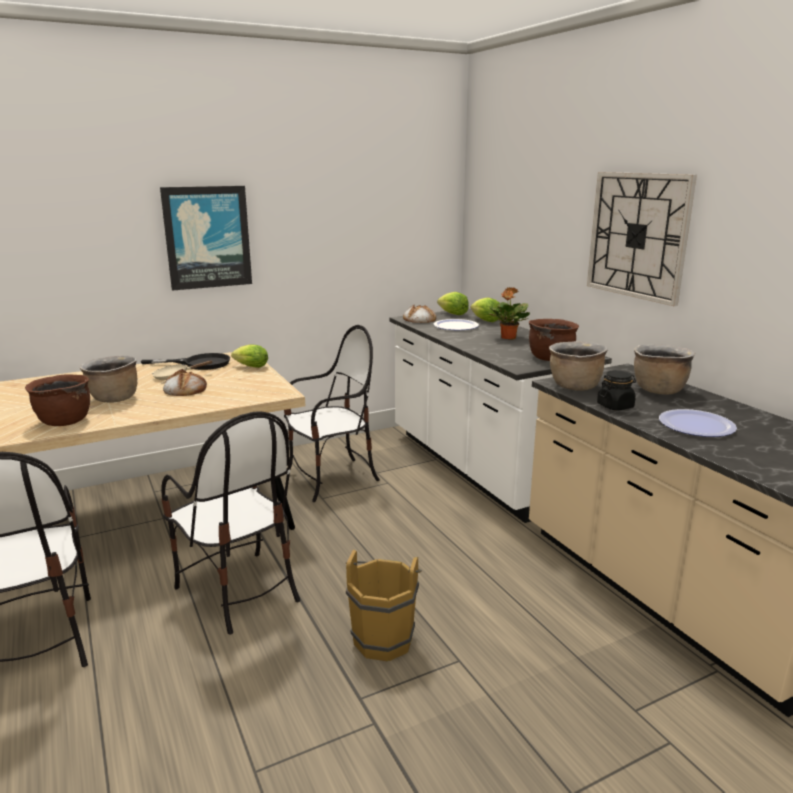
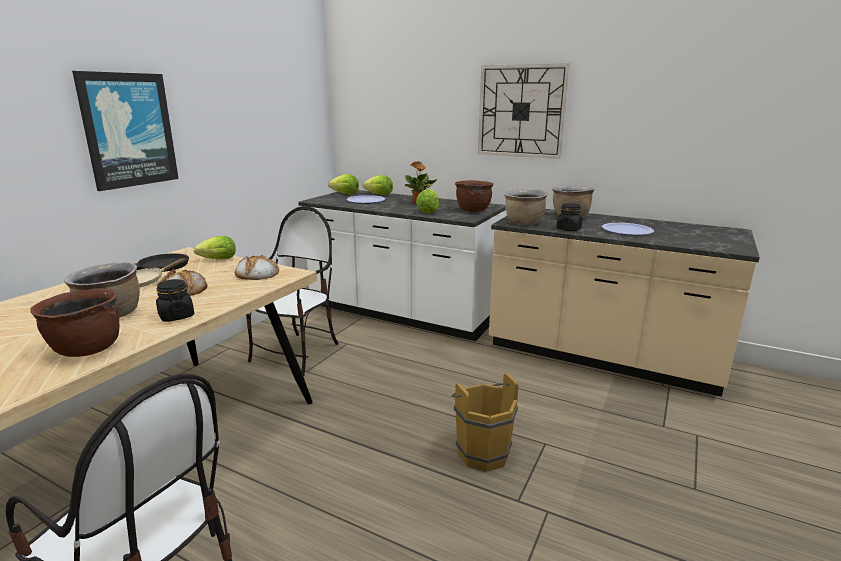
camera: 35 degrees left, 0 degrees up
(146, 411) = (176, 316): none -> black jar
(238, 591) = (325, 470): chair -> none
(419, 319) = (327, 200): bread -> bread (257, 273)
(495, 351) = (428, 211): none -> lettuce

